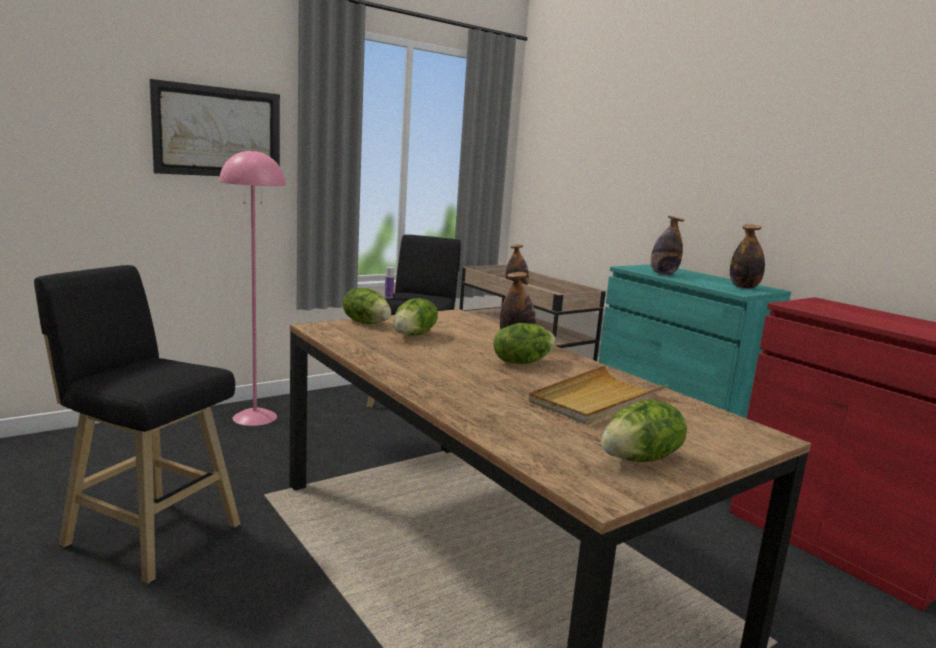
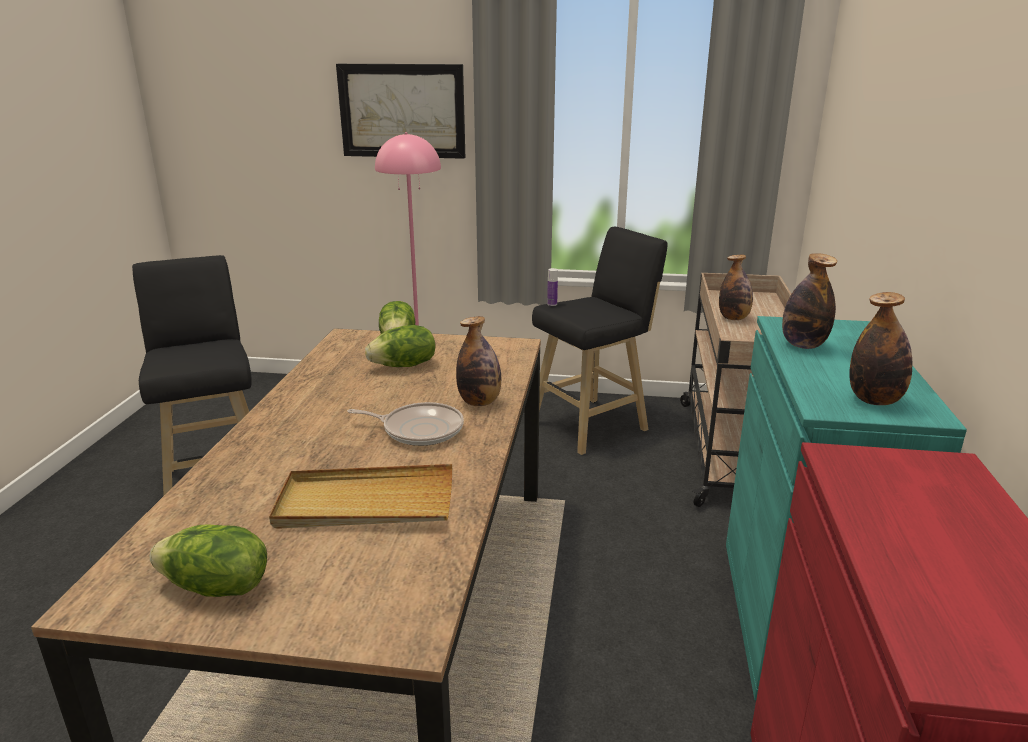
camera: 45 degrees right, 10 degrees up
(522, 362) = (419, 429): lettuce -> frying pan

